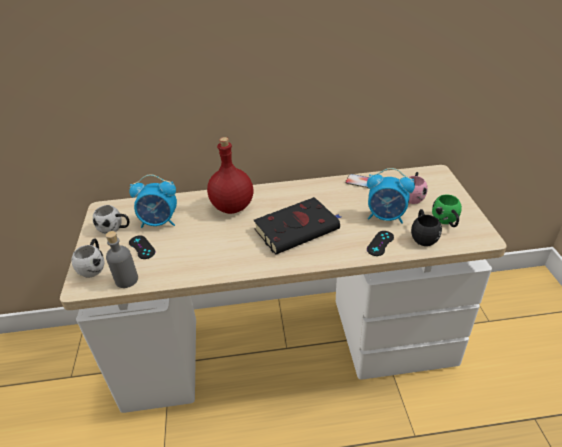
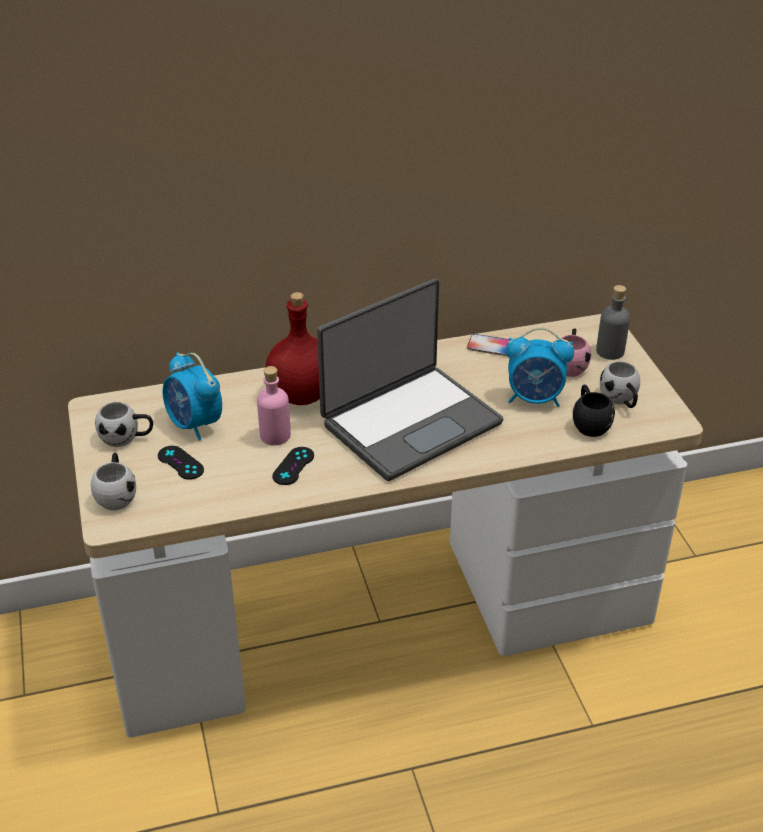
camera: 10 degrees left, 0 degrees up
(127, 280) = (175, 510): grey bottle -> grey bottle (610, 351)
(160, 222) = (195, 424): alarm clock -> alarm clock turned 60 degrees clockwise
(208, 232) = (275, 435): none -> pink bottle
(298, 229) = (409, 422): black book -> laptop
(380, 243) = (530, 436): black game controller -> black game controller (293, 466)
(446, 221) = (621, 400): green mug -> white mug

